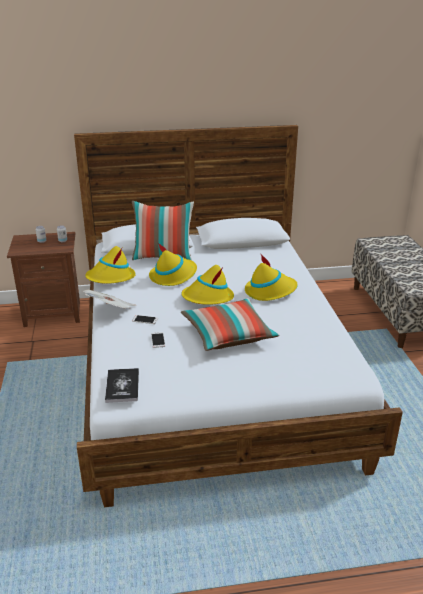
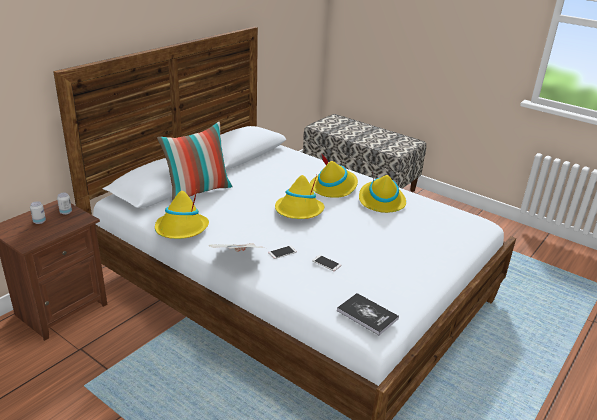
camera: 45 degrees left, 0 degrees up
(173, 276) = (238, 204): yellow hat -> yellow hat (381, 201)
(228, 335) = (364, 234): pillow -> none

